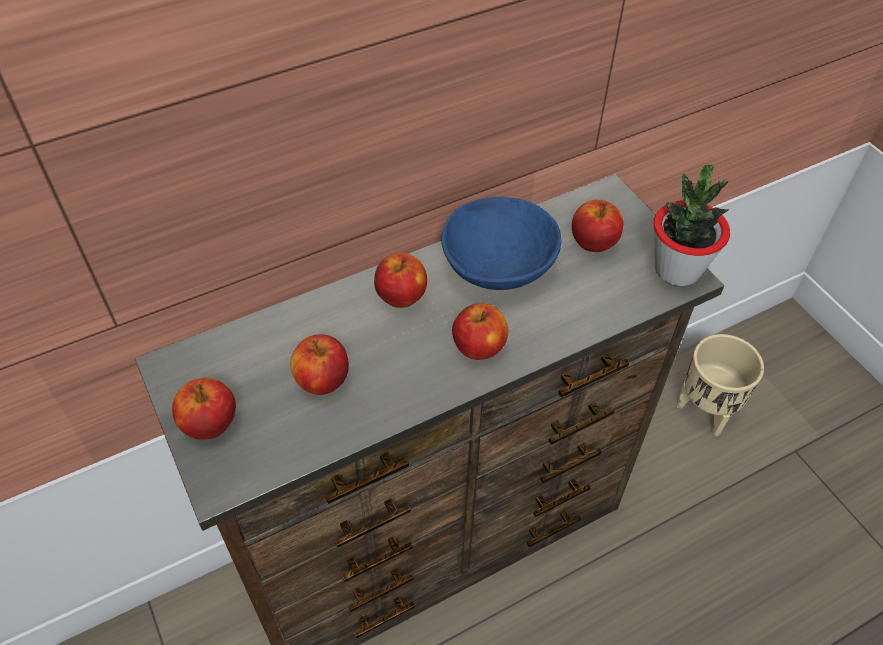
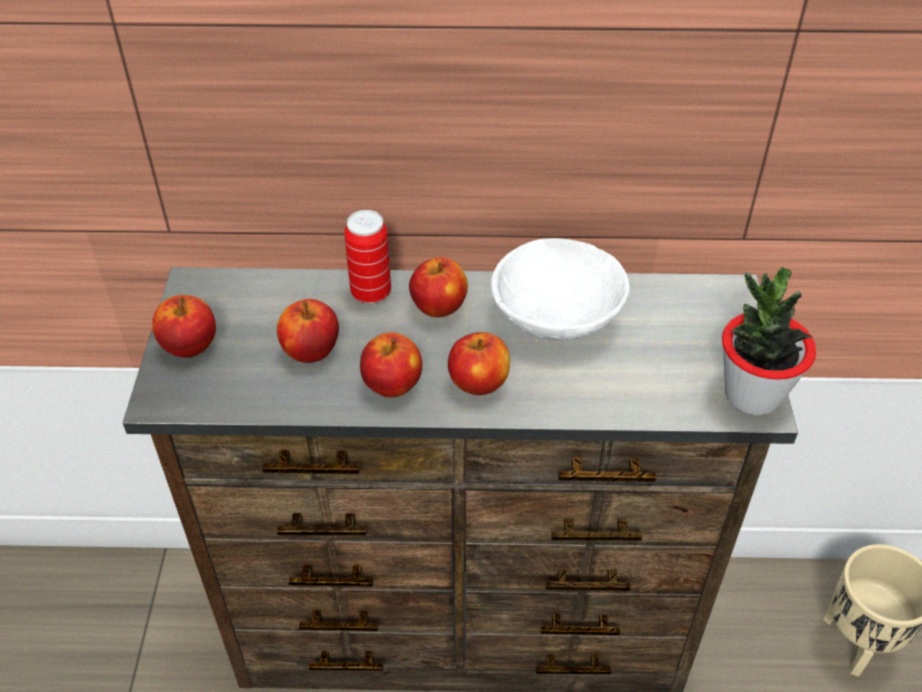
camera: 30 degrees right, 5 degrees down
(336, 307) = (371, 293): none -> can
(500, 266) = (559, 317): blue bowl -> white bowl
(593, 243) = (676, 332): apple -> apple (392, 385)

